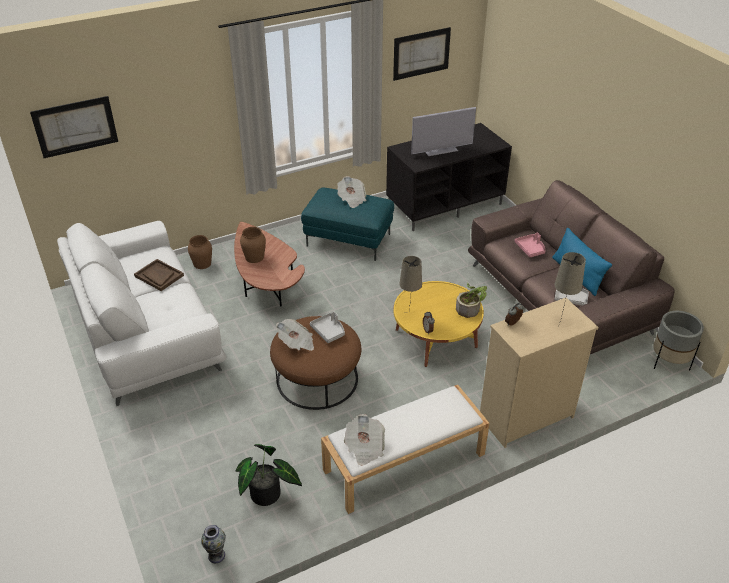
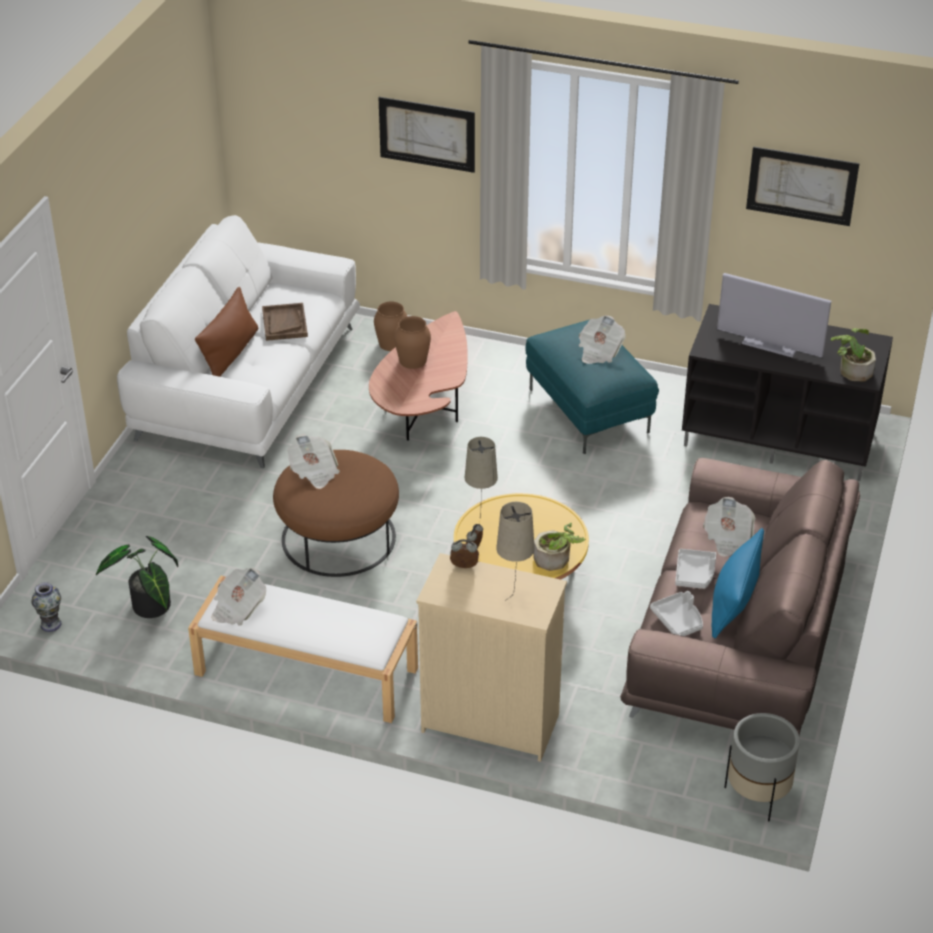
camera: 45 degrees right, 0 degrees up
(75, 126) = (279, 100): picture -> picture (427, 134)
(148, 310) = (230, 353): none -> brown pillow
(329, 331) = (360, 481): grey tray -> grey tray (695, 574)
(488, 143) = (851, 369): none -> potted plant
(530, 249) = (727, 538): pink tray -> newspaper

